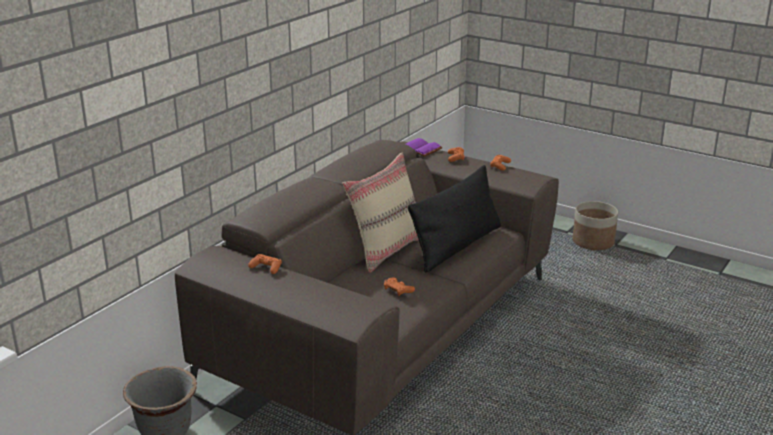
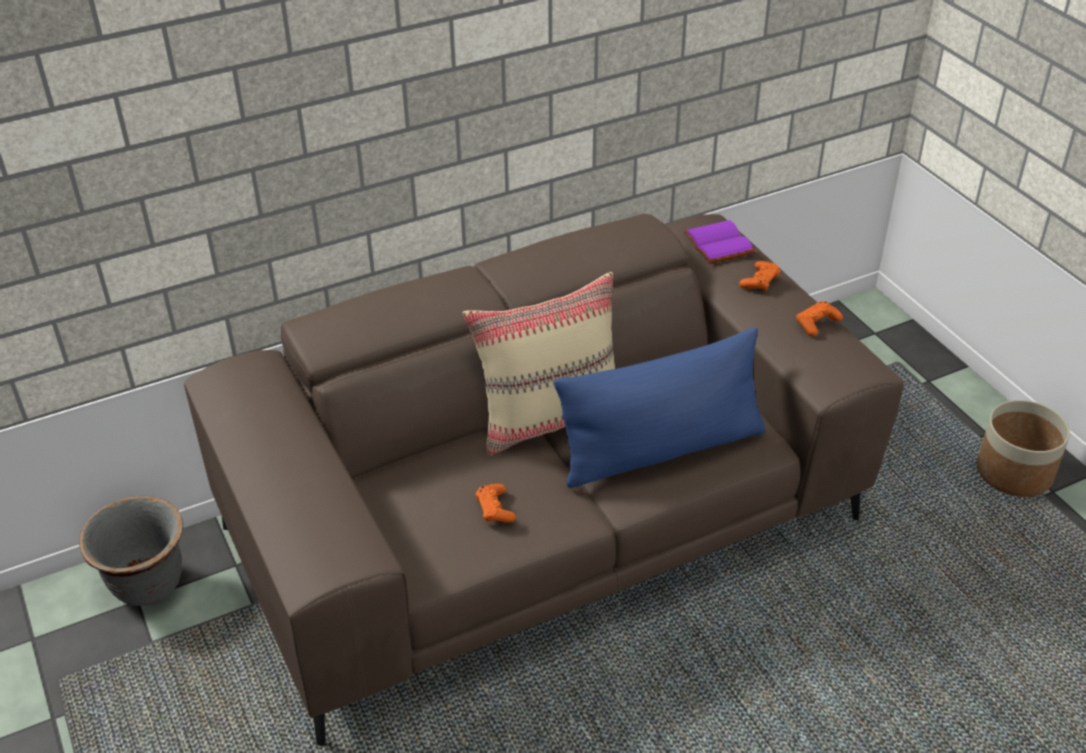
camera: 30 degrees right, 15 degrees up
(266, 267) = (287, 422): orange game controller -> none
(457, 246) = (661, 449): black pillow -> blue pillow

